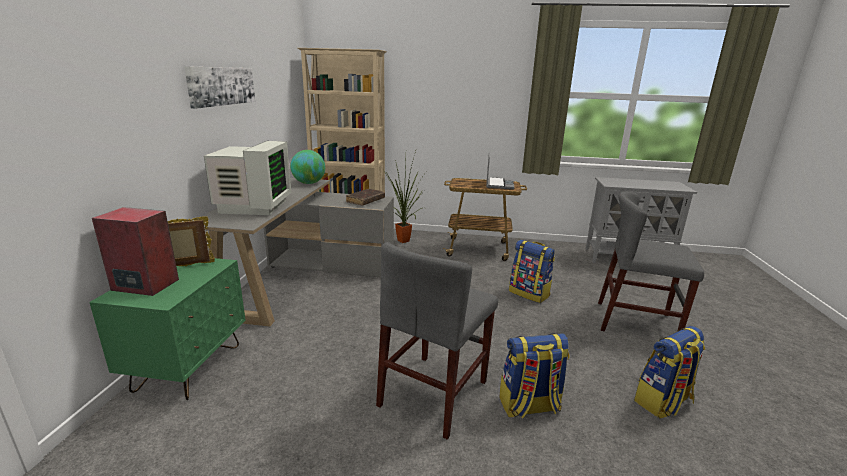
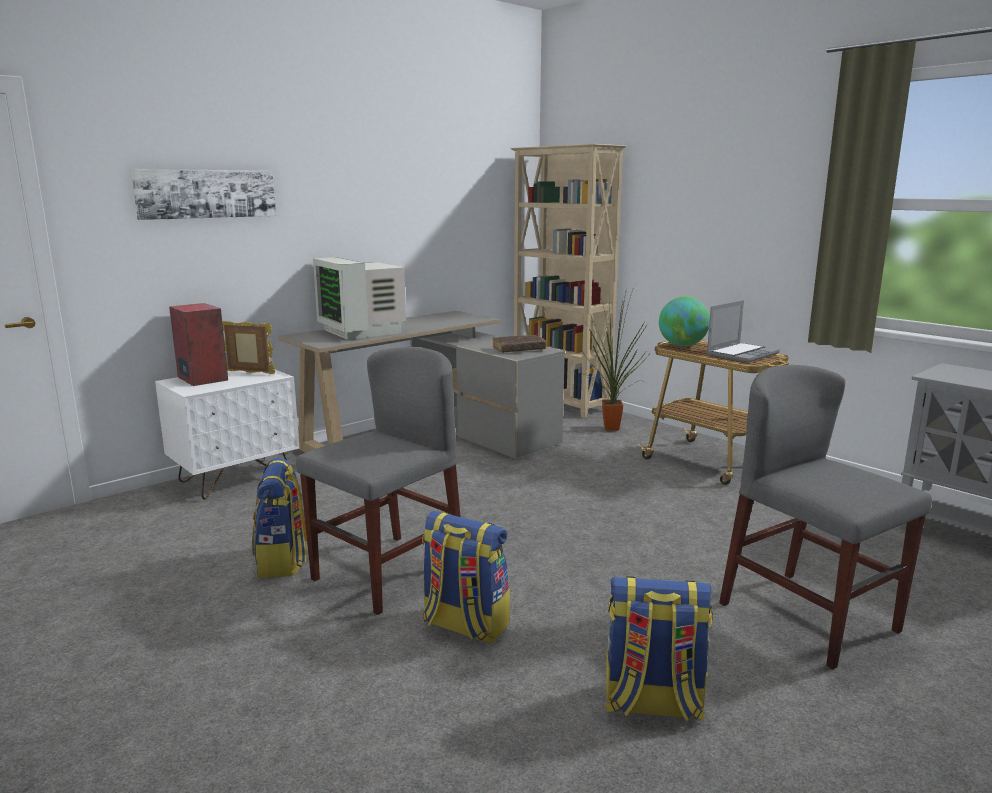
camera: 40 degrees right, 5 degrees down
(189, 367) = (236, 479): green nightstand -> white nightstand
(221, 86) = (363, 194): picture -> picture (206, 194)
(253, 206) = (363, 331): monitor -> monitor turned 105 degrees clockwise
(309, 183) = (468, 319): globe -> globe (682, 345)
(434, 393) = (388, 573): grey chair -> grey chair turned 150 degrees clockwise
(529, 293) = (688, 530): backpack -> backpack (283, 561)

